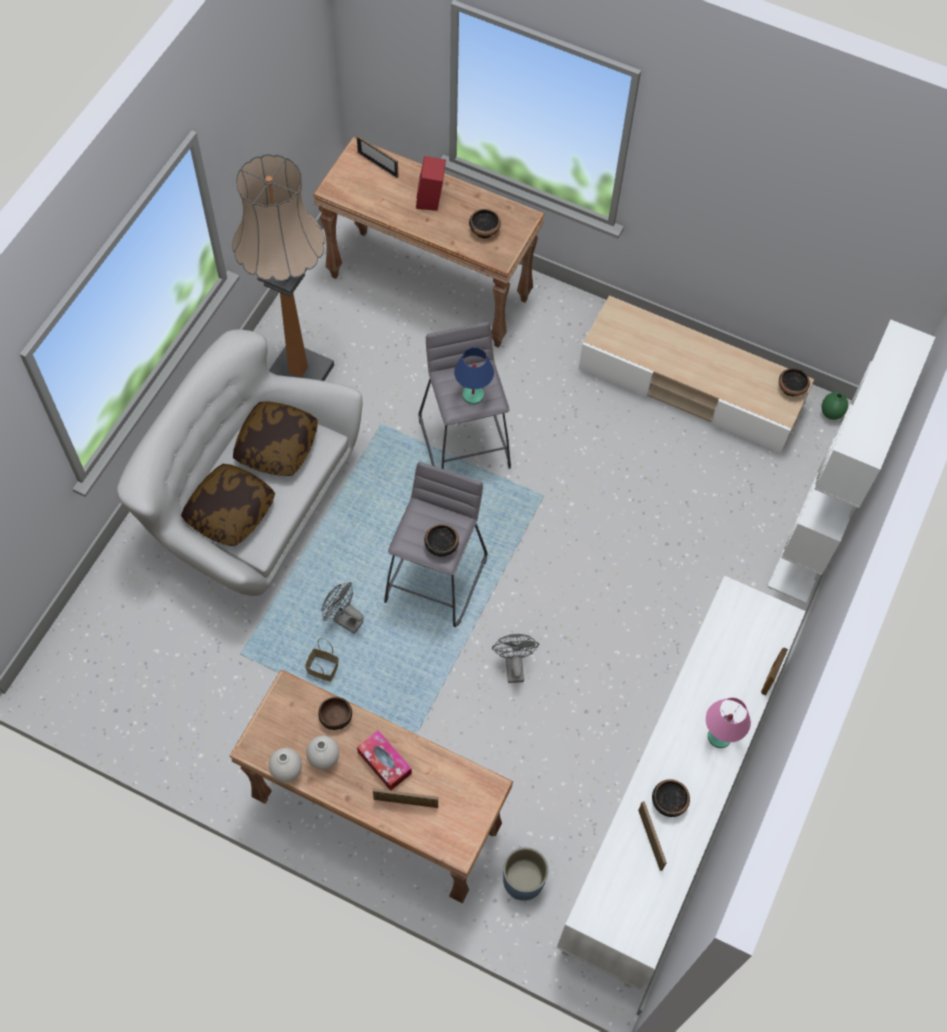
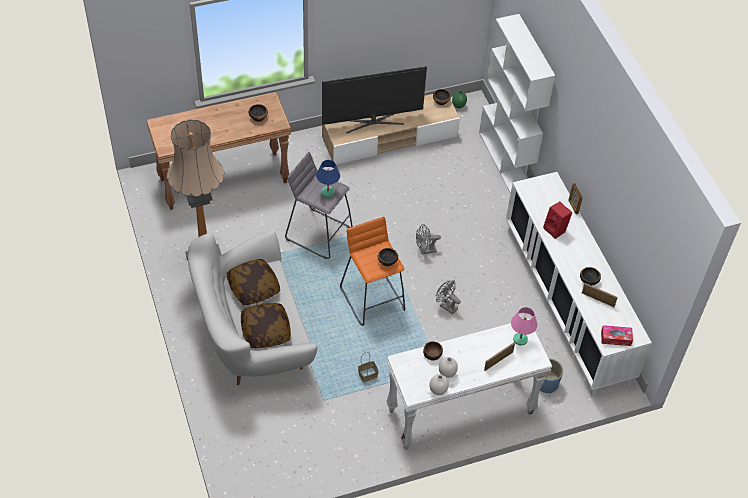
camera: 45 degrees left, 10 degrees down
(343, 619) = (352, 348): grey fan -> grey fan (425, 250)
(375, 817) = (460, 412): brown console table -> white console table
(378, 164) = (174, 123): picture frame -> none
(384, 763) = (472, 354): tissue box -> tissue box (616, 338)
(431, 200) = (218, 121): red speaker -> red speaker (556, 229)
(436, 578) = (373, 298): grey stool -> orange stool
(668, 348) = (373, 121): none -> television
(719, 737) = (579, 242): pink table lamp -> pink table lamp (520, 339)

